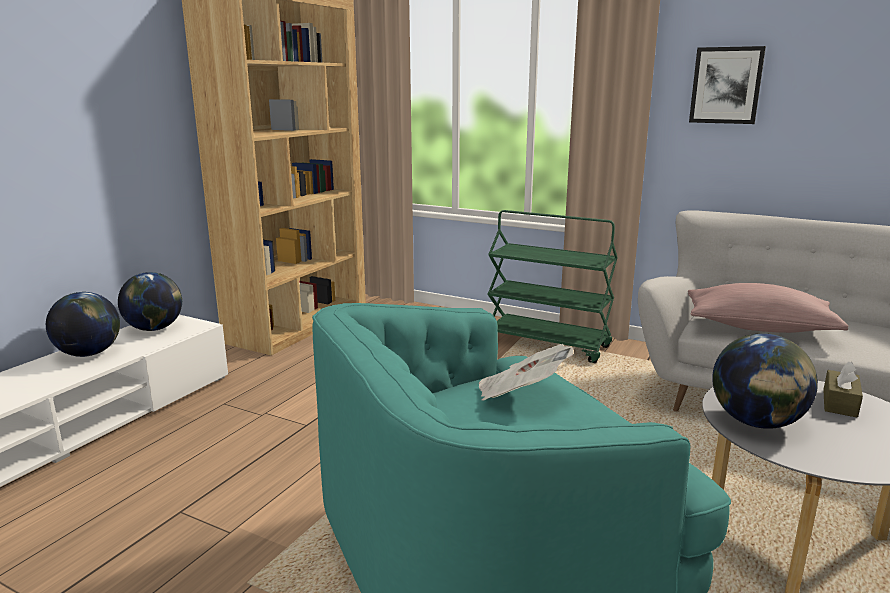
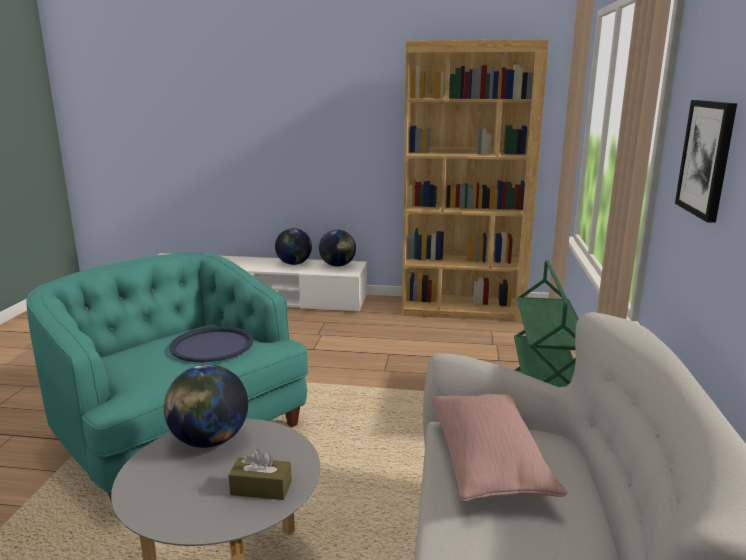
camera: 70 degrees right, 0 degrees up
(520, 395) = (212, 345): newspaper -> blue tray

